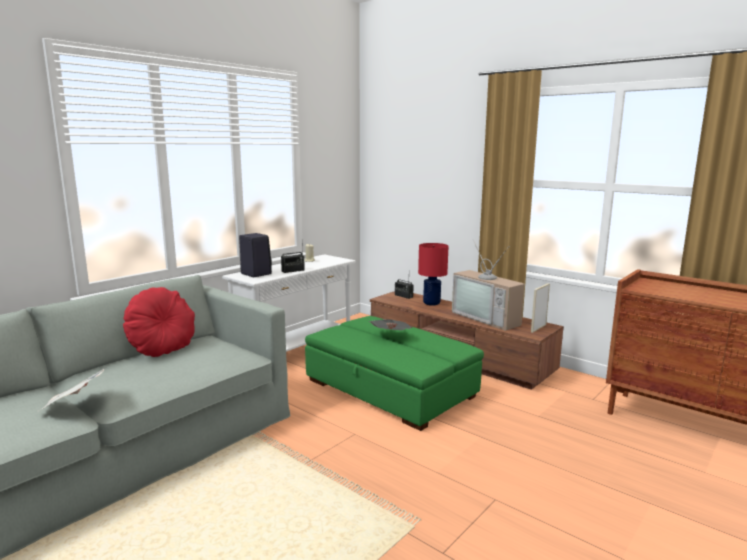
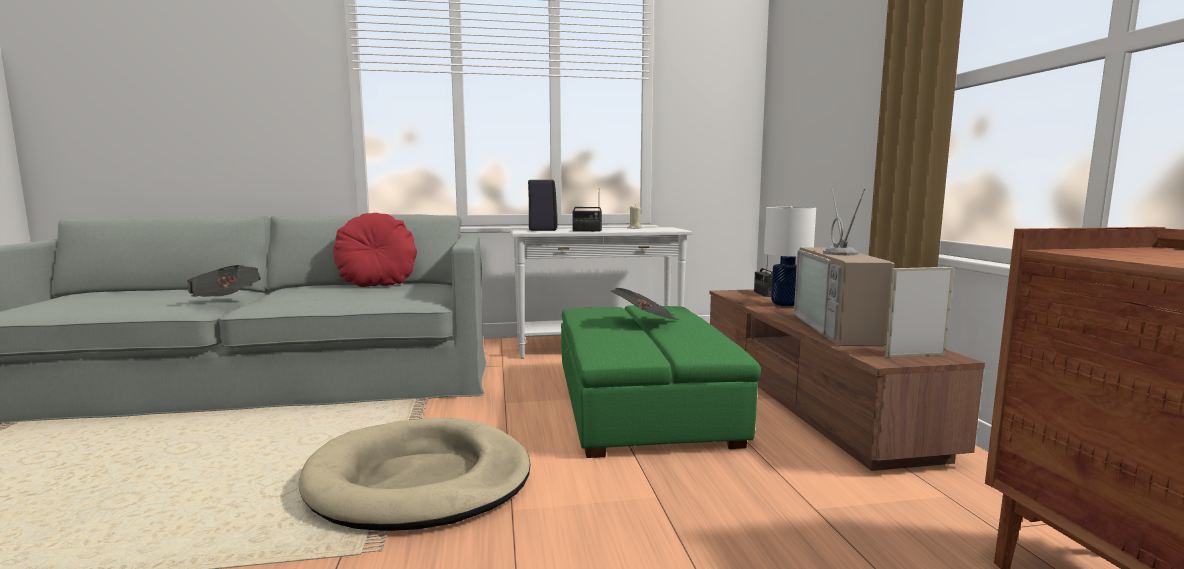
camera: 40 degrees right, 5 degrees down
(365, 481) = (419, 481): none -> beige dog bed
(431, 304) = (785, 305): red table lamp -> white table lamp

